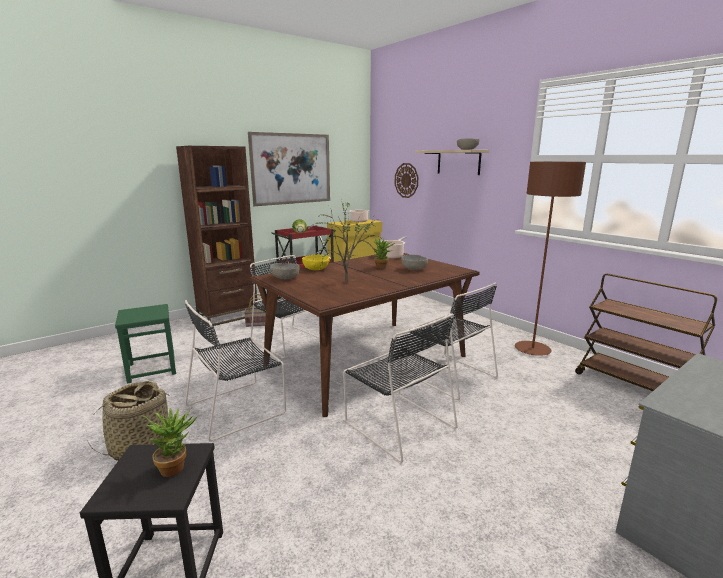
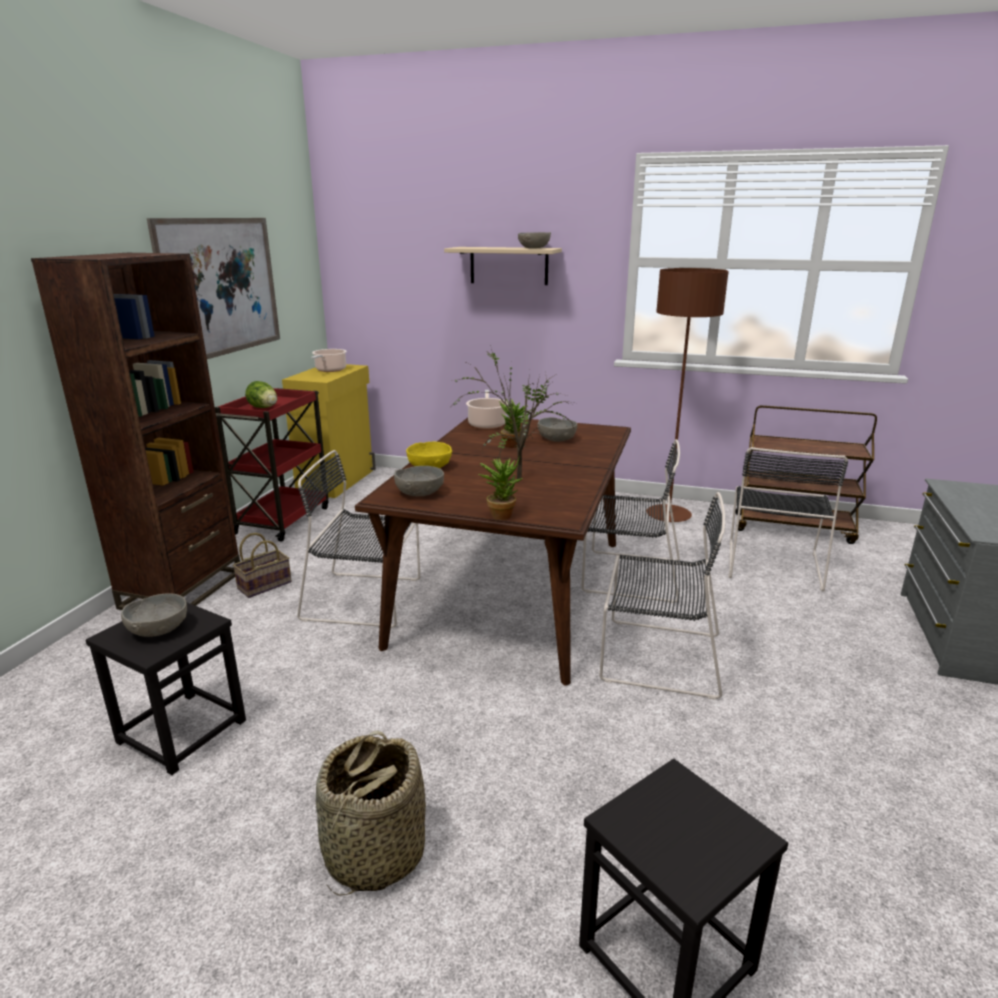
camera: 35 degrees left, 5 degrees up
(142, 313) = (159, 629): none -> grey bowl
(152, 369) = (182, 731): green stool -> black stool
(176, 466) = (692, 806): potted plant -> potted plant (501, 514)
(238, 408) = (438, 725): black chair -> black chair (773, 563)
(406, 180) = (407, 294): wall clock -> none

